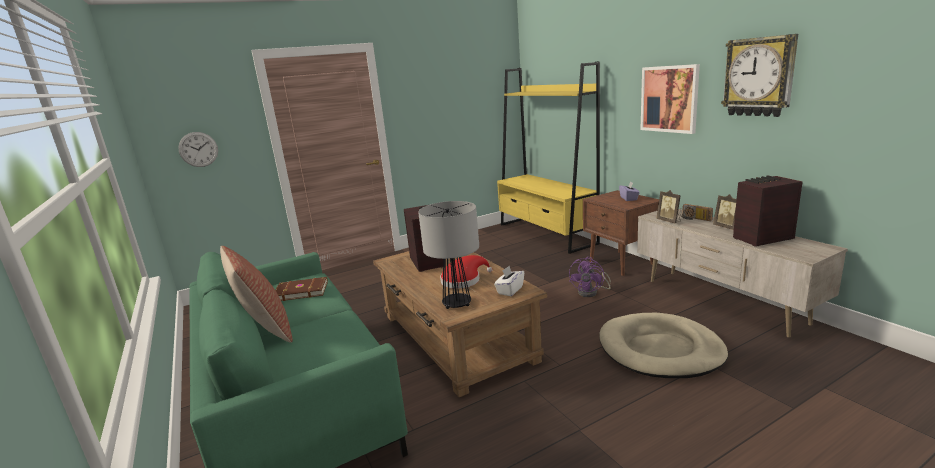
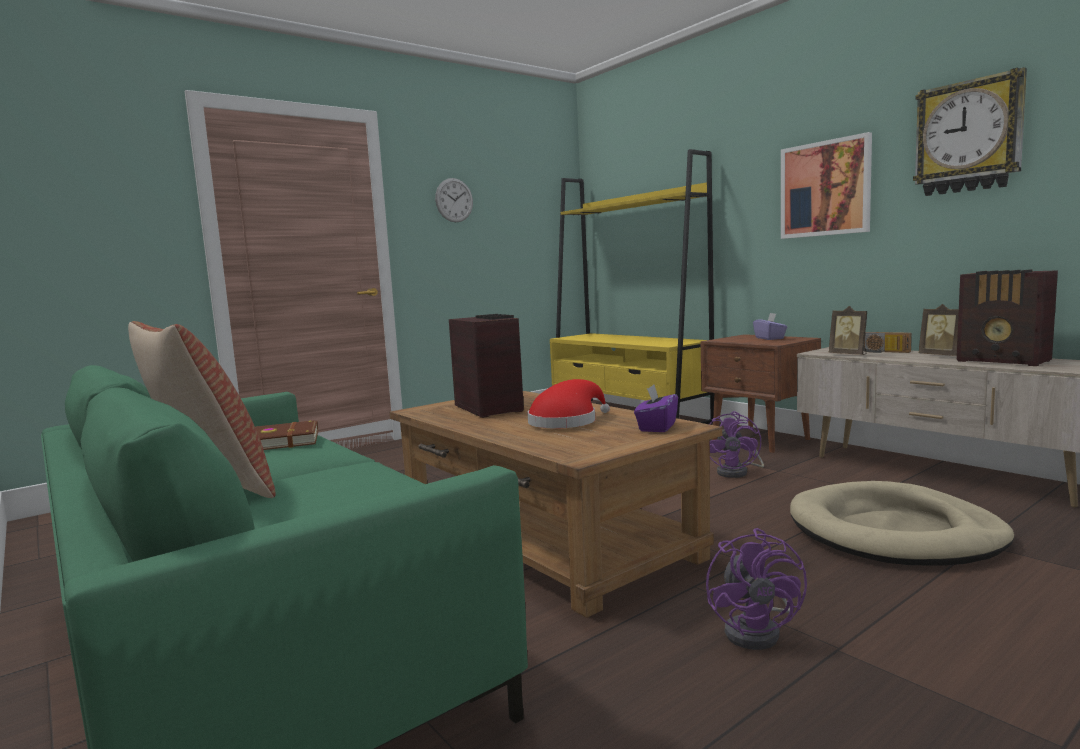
camera: 10 degrees left, 10 degrees down
(198, 149) = (73, 237): wall clock -> wall clock (454, 200)
(457, 304) = (576, 444): table lamp -> none
(510, 290) = (656, 427): white tissue box -> purple tissue box
(544, 414) = (758, 631): none -> purple fan
(761, 238) = (1004, 361): radio -> radio turned 105 degrees counterclockwise

